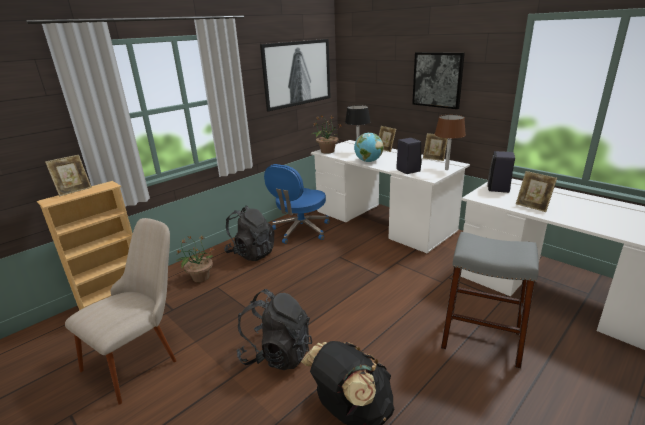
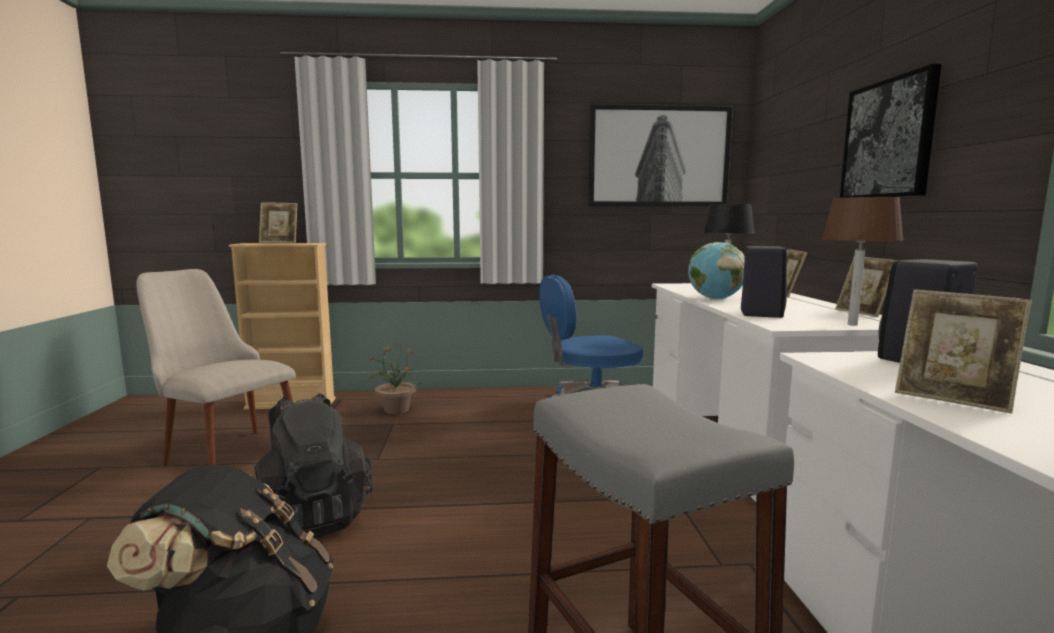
camera: 40 degrees right, 15 degrees down
(142, 355) = (224, 451): beige chair -> beige chair turned 135 degrees counterclockwise
(251, 253) = (488, 408): black backpack -> none
(327, 151) = (678, 285): potted plant -> none
(532, 206) = (952, 399): picture frame -> picture frame turned 45 degrees counterclockwise

